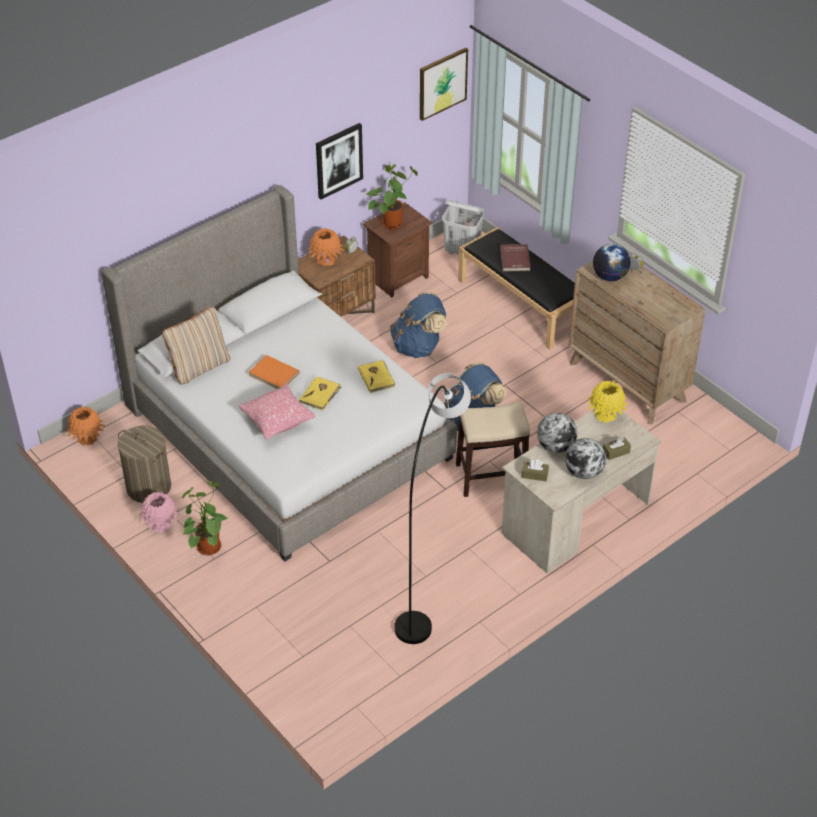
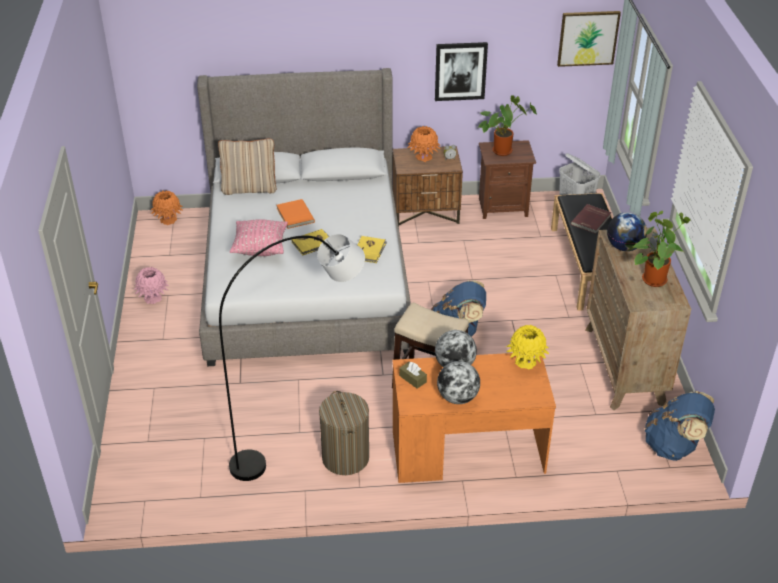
camera: 35 degrees right, 5 degrees down
(148, 487) = (172, 269): laundry basket -> laundry basket (345, 457)
(207, 545) = (168, 327): potted plant -> potted plant (653, 278)
(418, 346) = (469, 262): blue backpack -> blue backpack (674, 446)
(575, 519) = (467, 452): beige desk -> orange desk
(616, 452) = (504, 395): brown tissue box -> none

